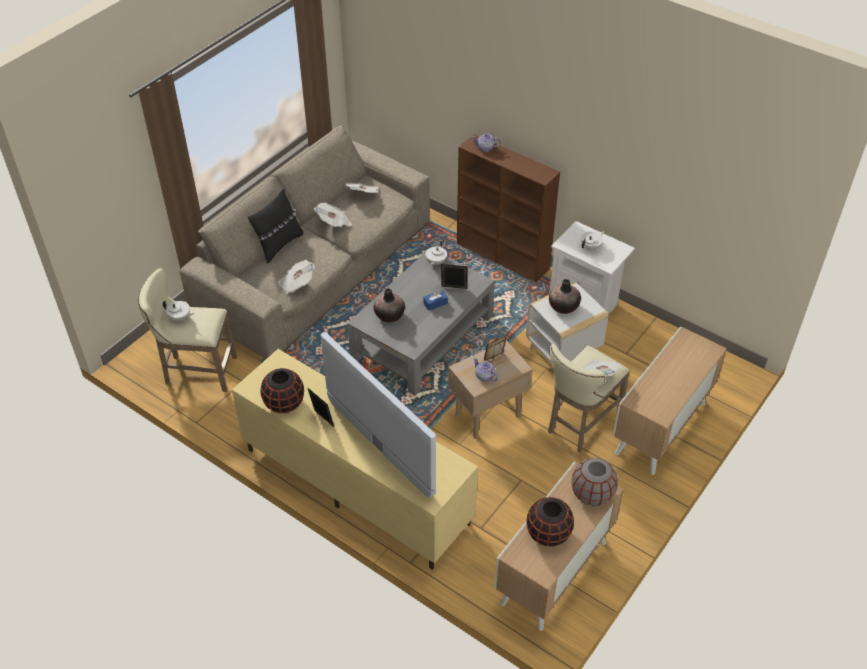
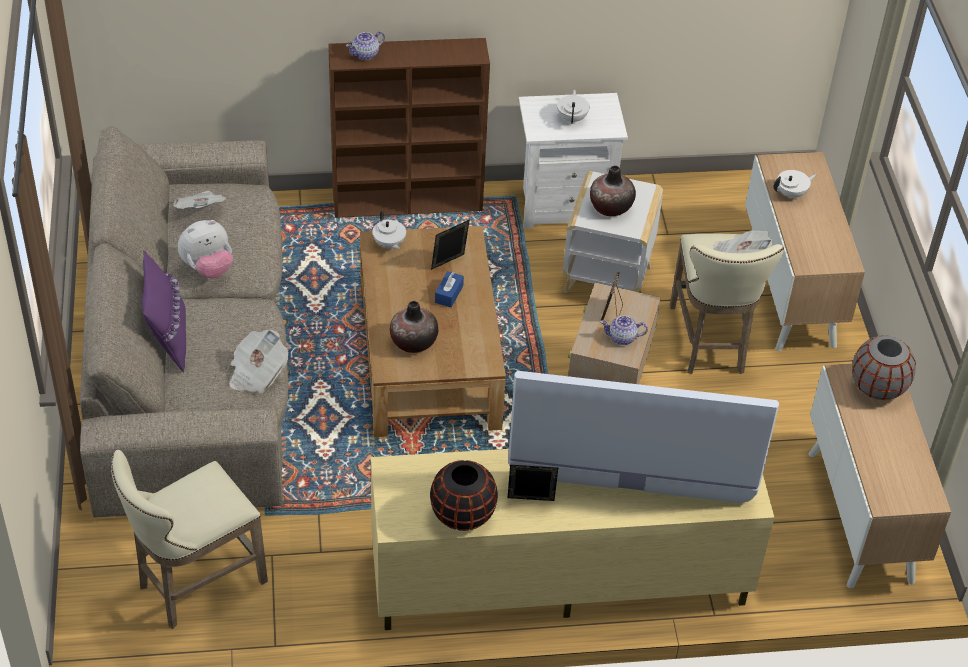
camera: 45 degrees left, 0 degrees up
(180, 318) = (177, 508): white teapot -> white teapot (791, 194)
(279, 245) = (168, 339): black pillow -> purple pillow
(334, 223) = (208, 268): newspaper -> plush toy
(423, 337) = (428, 355): grey coffee table -> brown coffee table
(548, 534) = (887, 457): black vase -> none

